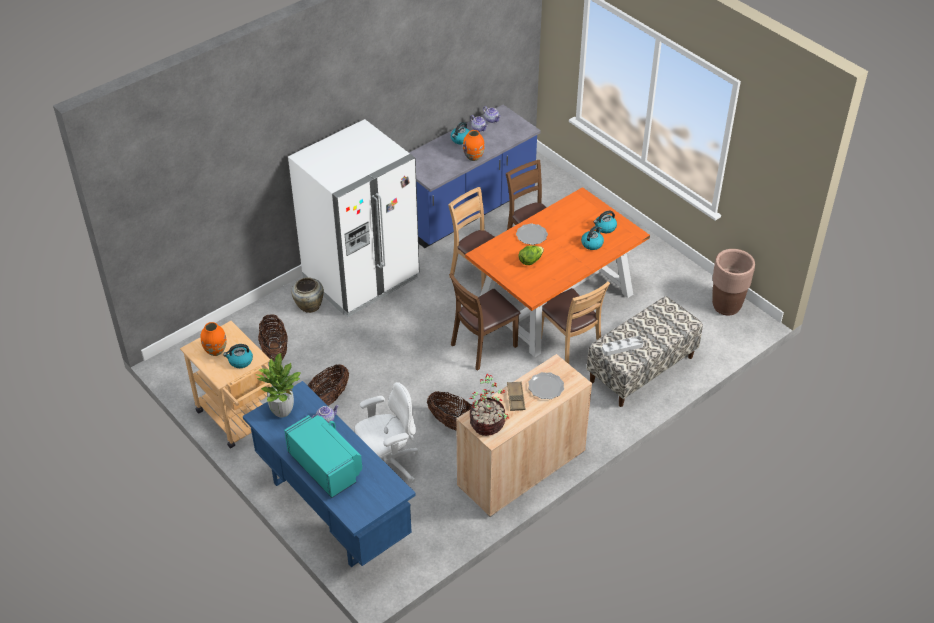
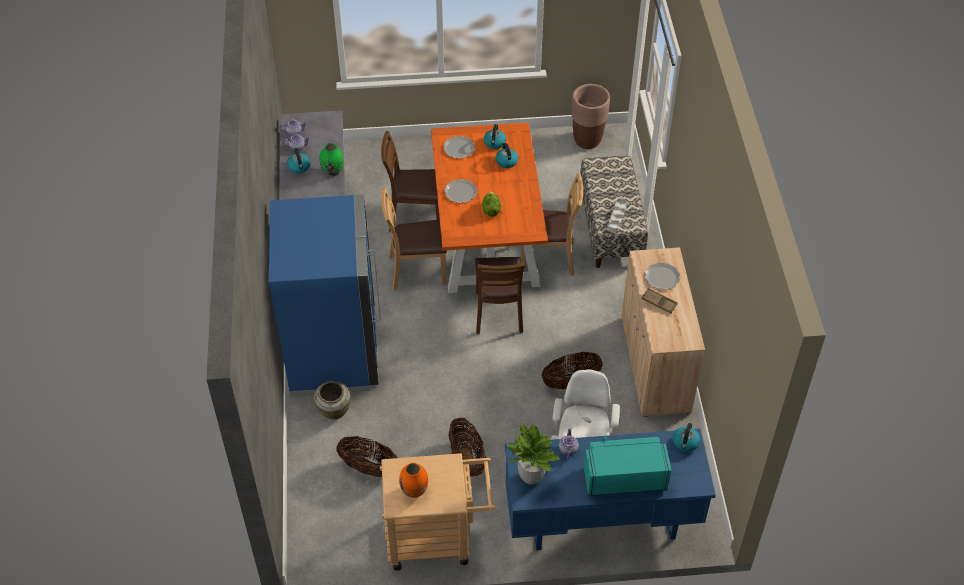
camera: 55 degrees left, 5 degrees up
(240, 361) = (445, 477): kettle -> kettle (685, 443)
(361, 278) = (334, 353): white fridge -> blue fridge
(473, 157) = (333, 171): orange vase -> green vase
(488, 424) = (674, 336): potted plant -> none
(577, 212) = (459, 148): none -> plate

